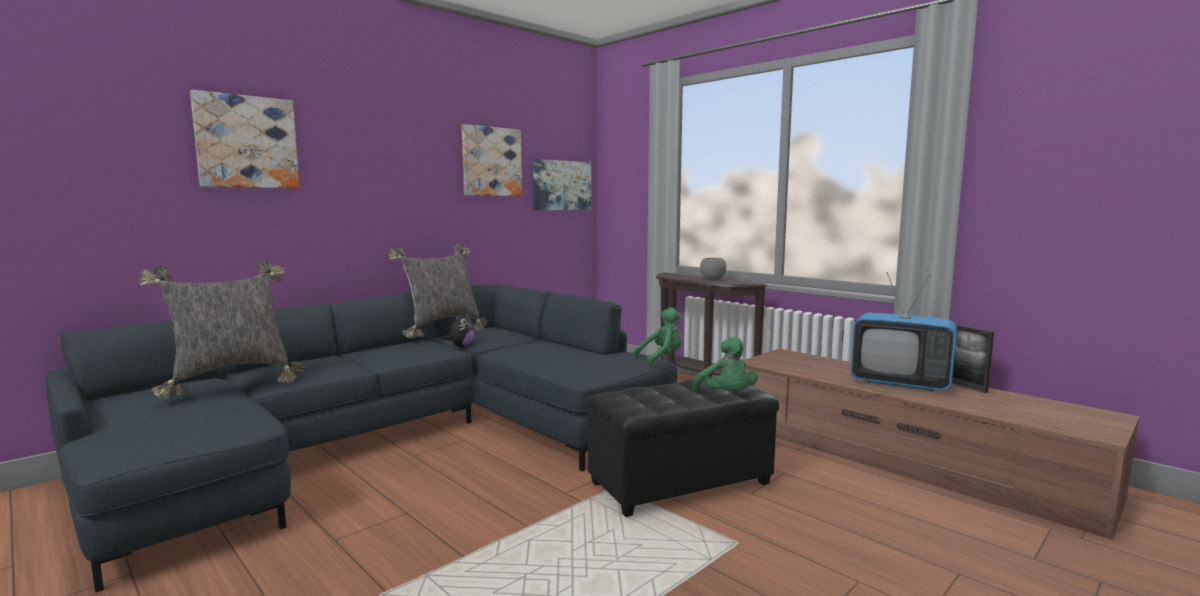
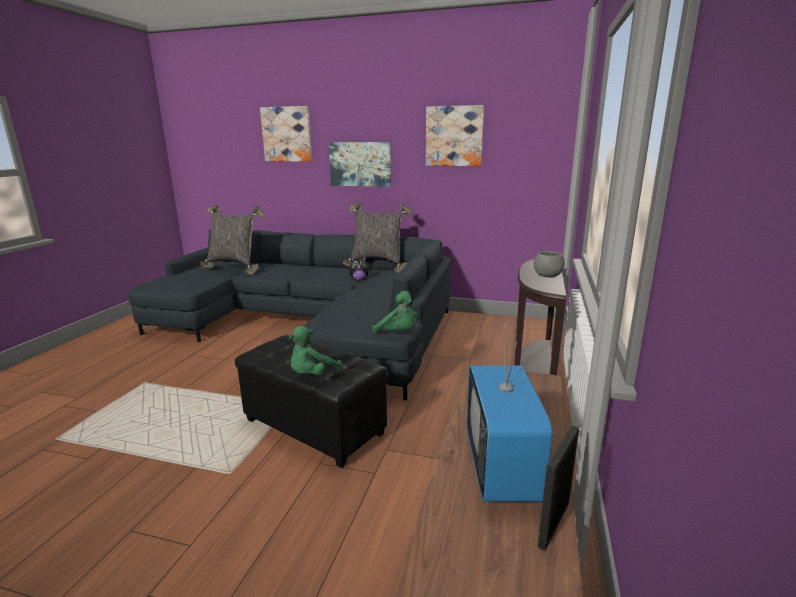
camera: 60 degrees right, 10 degrees up
(562, 185) = (533, 155): picture -> picture (360, 164)

